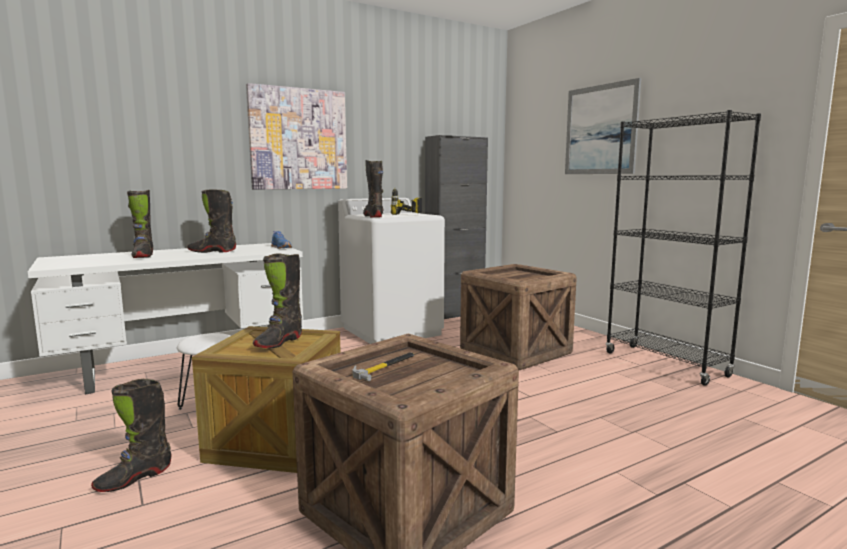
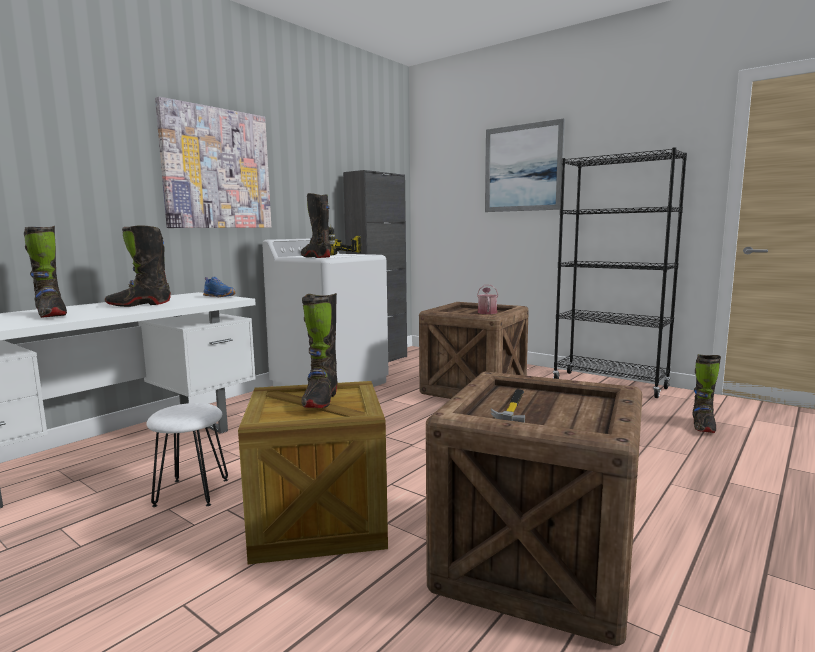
camera: 20 degrees left, 0 degrees up
(134, 478) = (174, 604): black boot -> black boot (703, 426)
(531, 276) = (487, 312): none -> watering can

